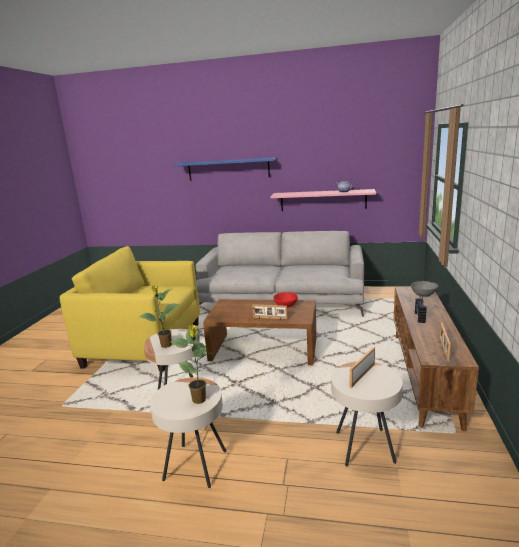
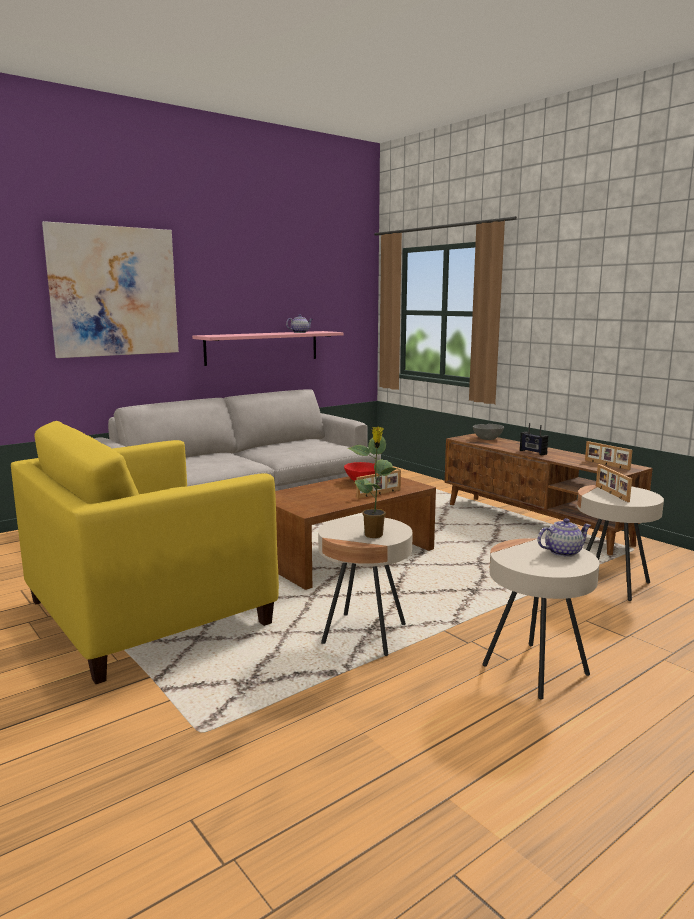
camera: 50 degrees left, 5 degrees down
(199, 400) = (563, 552): potted plant -> teapot
(228, 169) = (114, 291): blue shelf -> picture

